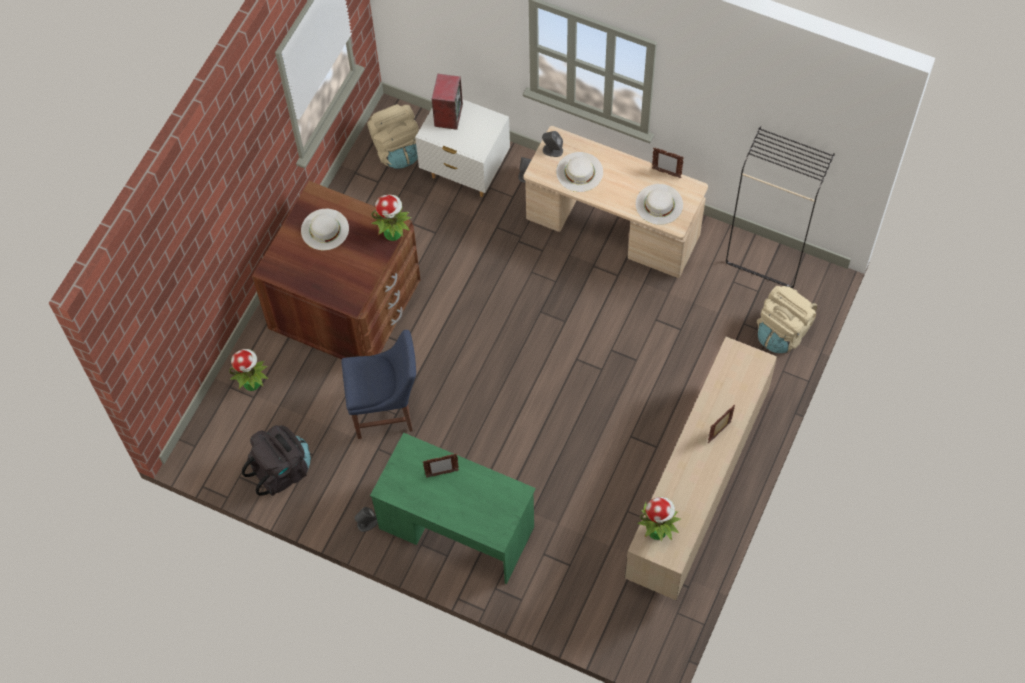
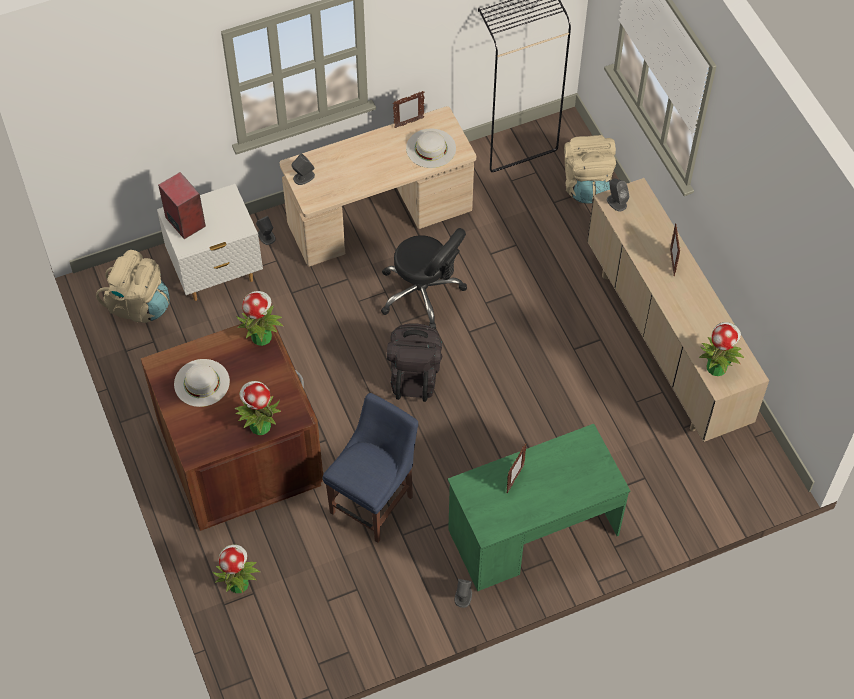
camera: 50 degrees left, 5 degrees down
(282, 470) = (347, 624): black backpack -> black backpack (414, 375)
(325, 288) = (259, 425): none -> potted plant
(578, 307) = (424, 295): none -> black office chair
(579, 172) = (343, 175): white hat -> none
(735, 356) = (616, 202): none -> grey speaker

